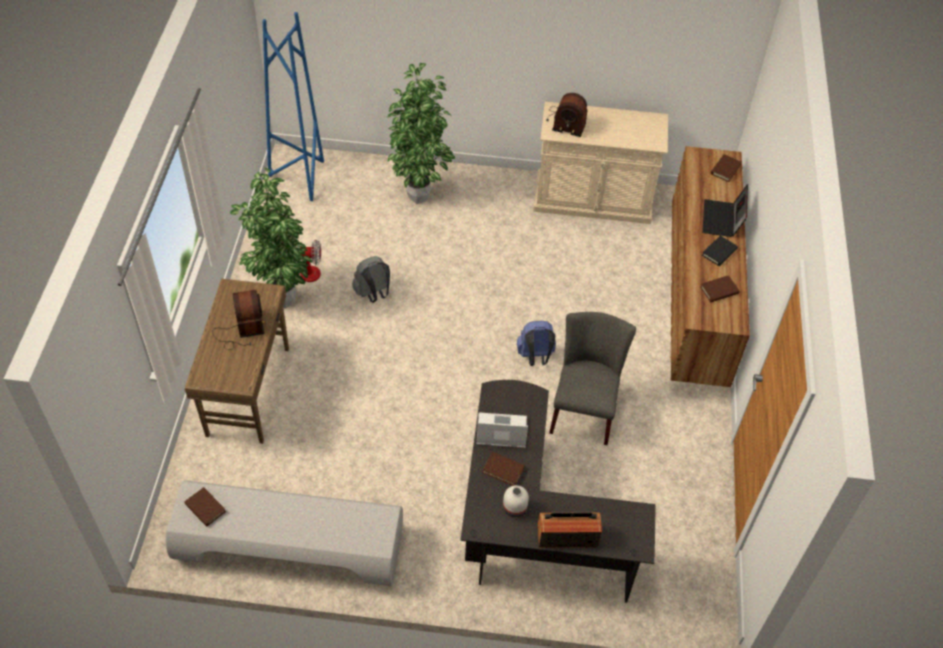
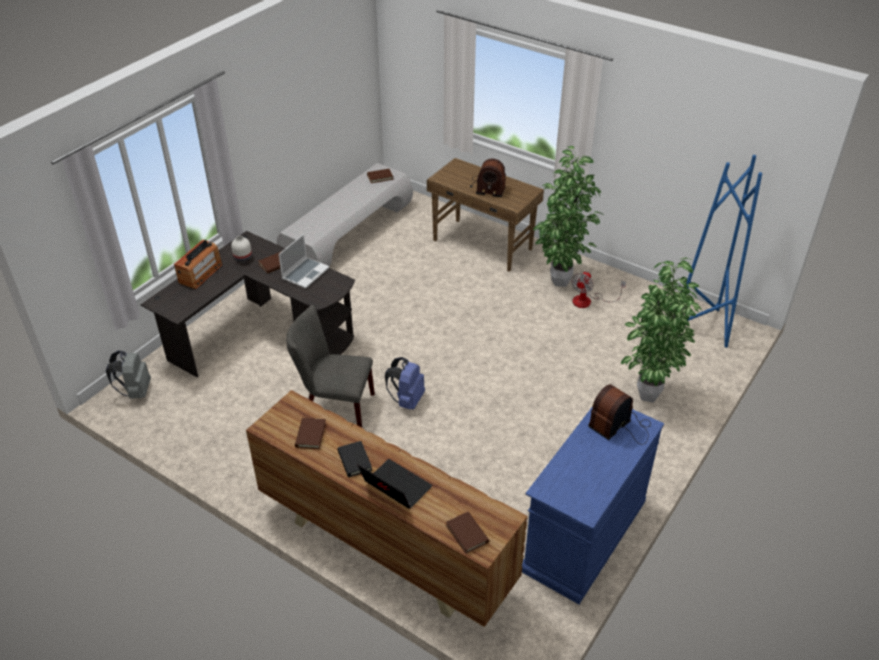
camera: 120 degrees right, 10 degrees down
(373, 294) = (539, 329): grey backpack -> grey backpack (135, 391)
(584, 408) = (334, 408): grey chair -> grey chair turned 150 degrees clockwise
(593, 198) = (584, 535): beige dresser -> blue dresser

